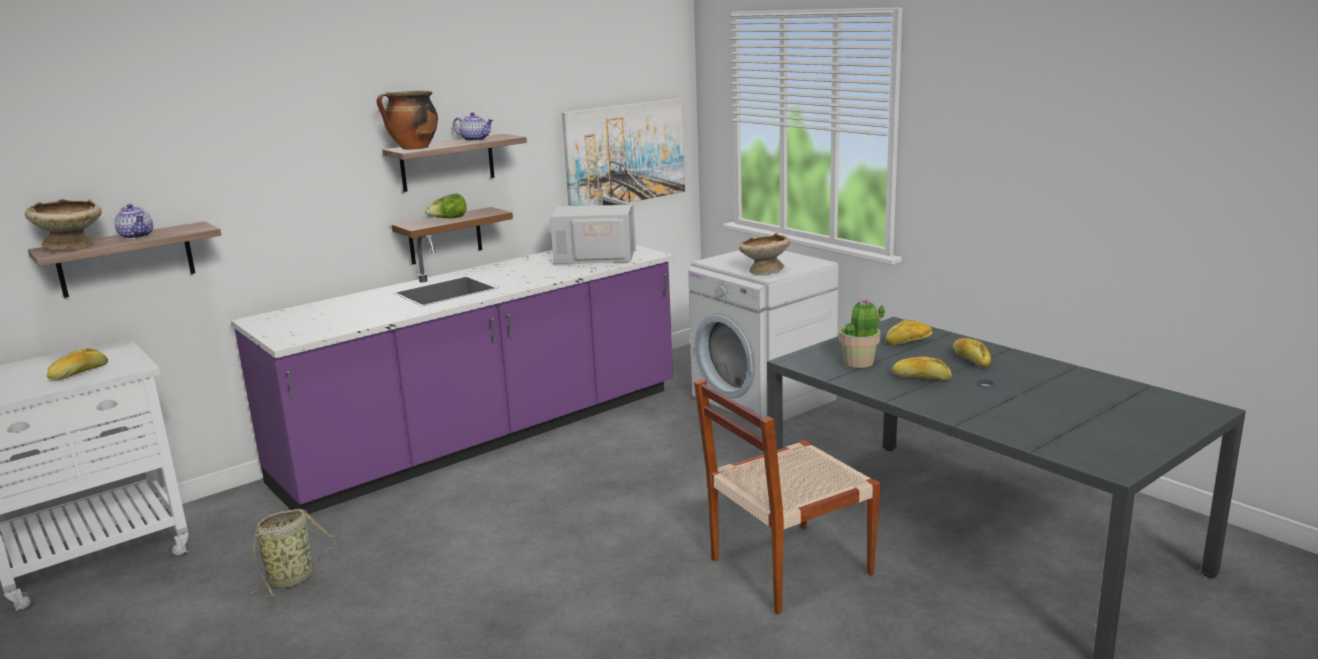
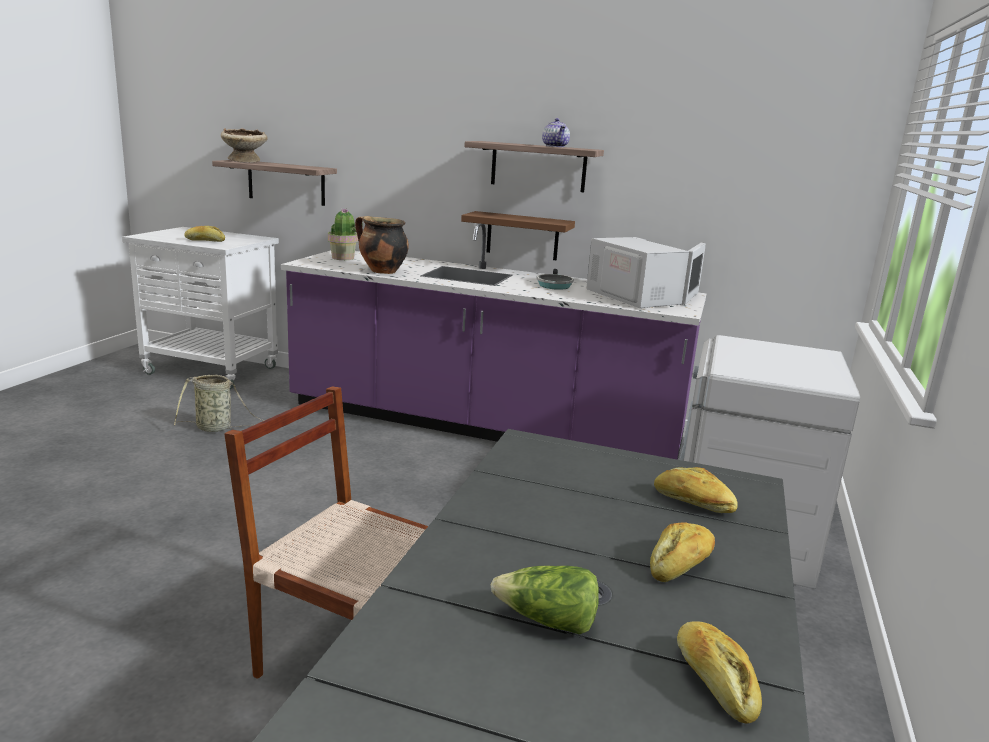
camera: 55 degrees right, 0 degrees up
(137, 236) = (281, 164): teapot -> none
(413, 148) = (490, 142): cooking pot -> cooking pot (381, 271)
(448, 219) = (512, 217): lettuce -> lettuce (547, 621)
(524, 270) = (554, 285): none -> frying pan
(625, 154) = (758, 205): picture -> none
(764, 271) = (744, 365): beige bowl -> none
(859, 362) = (564, 480): potted plant -> potted plant (343, 258)
(921, 378) = (552, 532): bread -> bread (714, 681)

